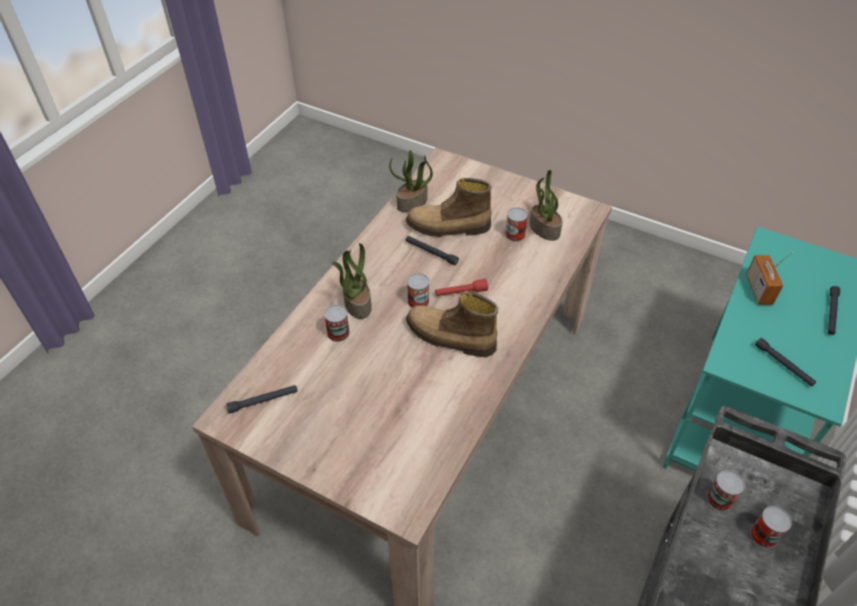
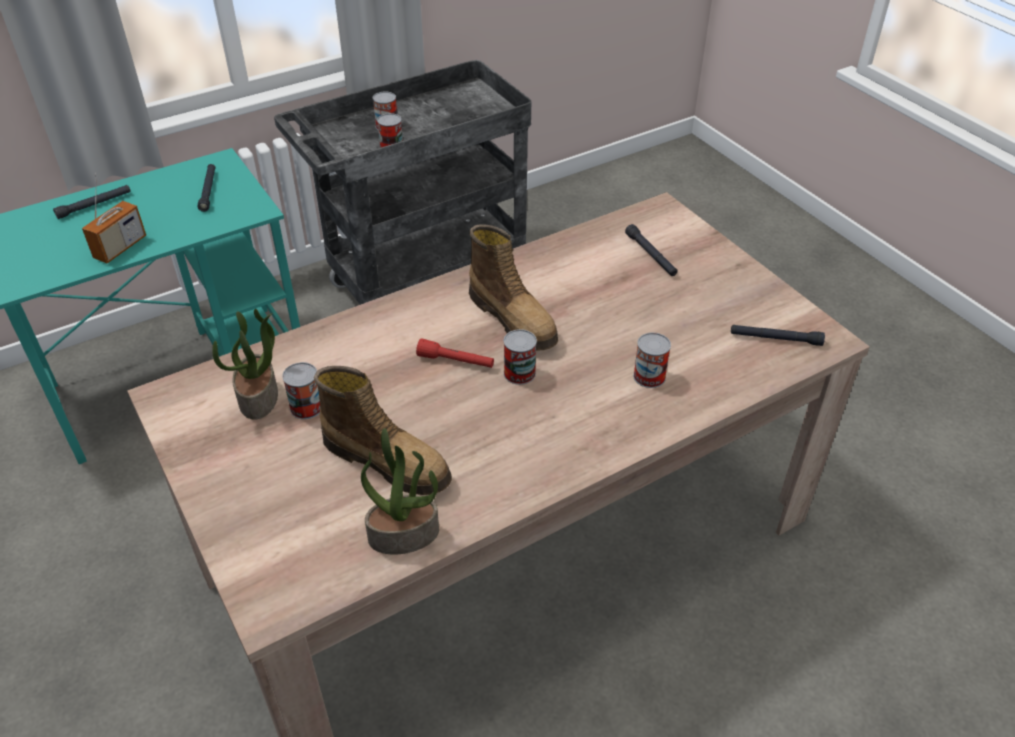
camera: 150 degrees left, 5 degrees down
(357, 304) = (604, 403): potted plant -> none
(431, 252) = (448, 431): black flashlight -> black flashlight (651, 255)

